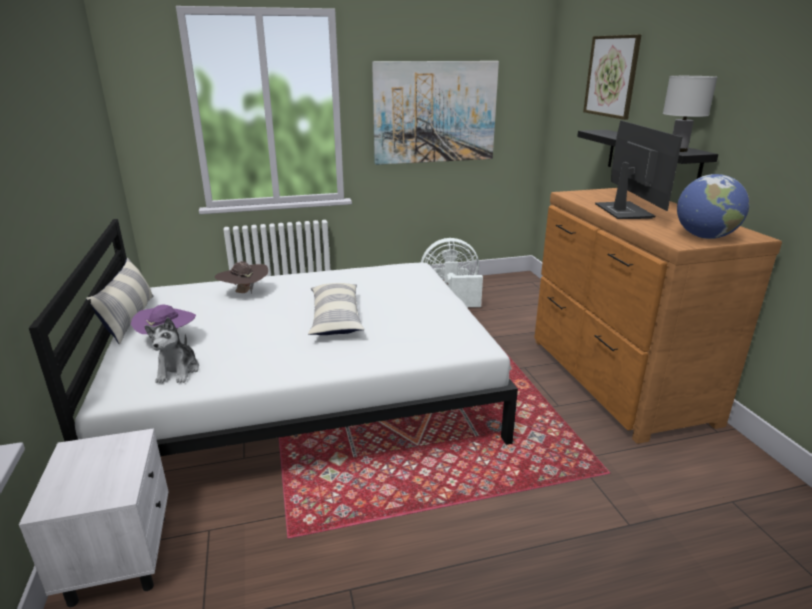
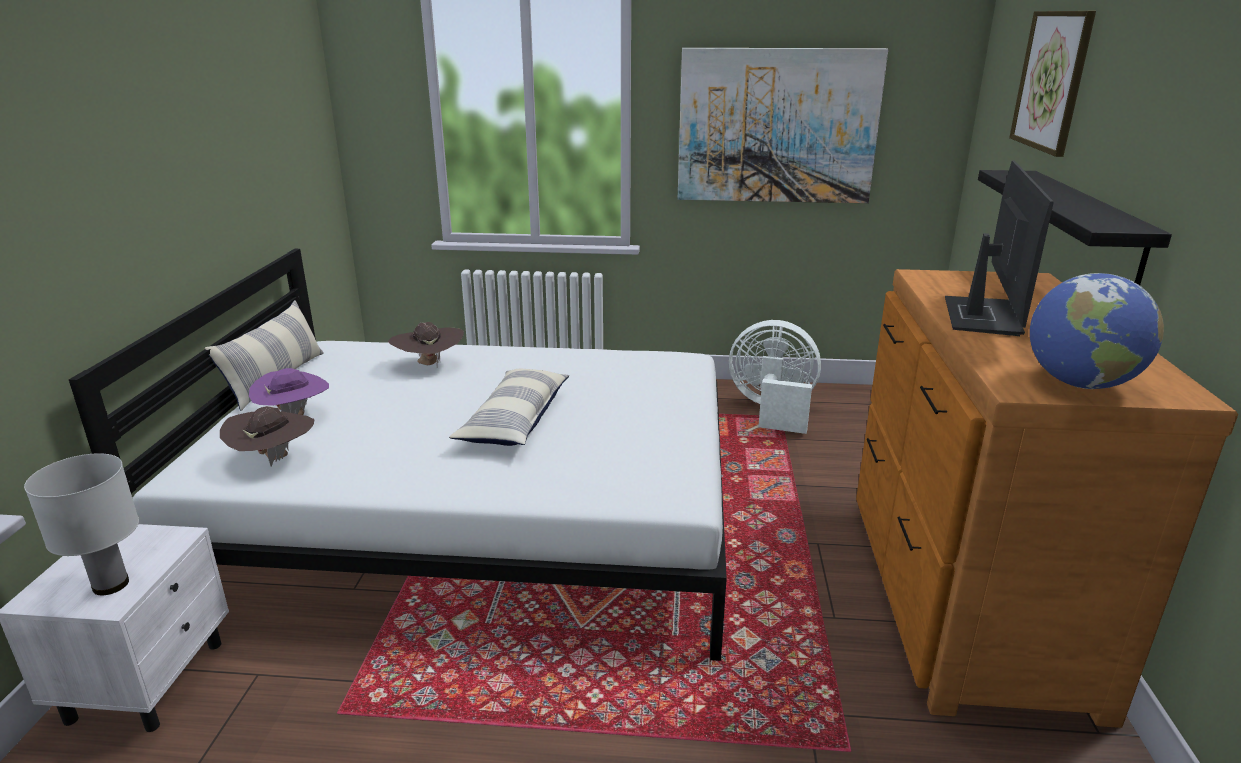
camera: 20 degrees right, 0 degrees up
(178, 371) = (274, 459): plush toy -> brown hat
(678, 150) = (1101, 221): white table lamp -> white table lamp (111, 585)

